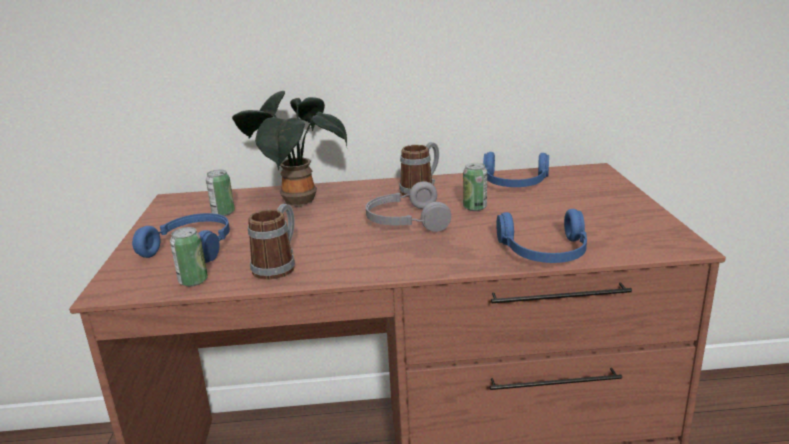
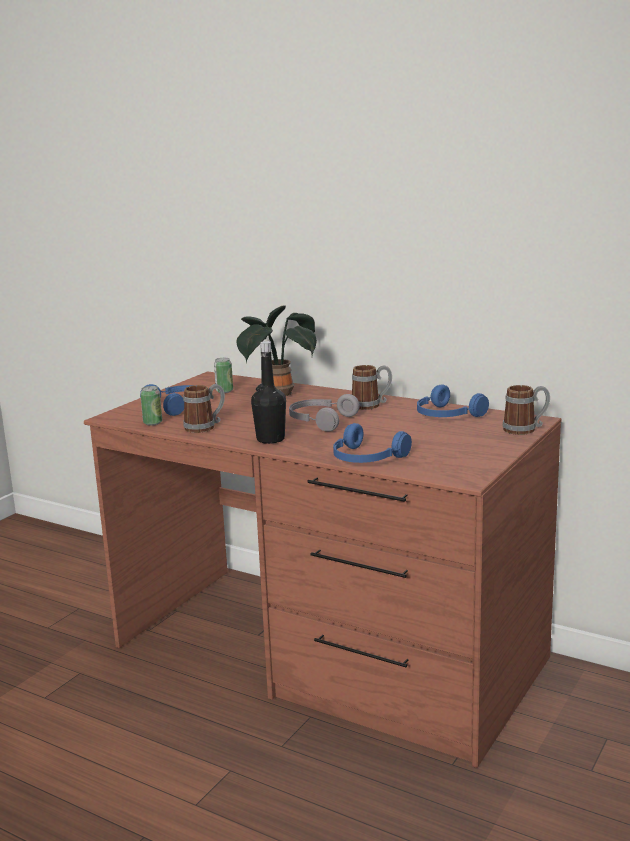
camera: 35 degrees right, 5 degrees down
(393, 259) = (270, 439): none -> black bottle
(475, 208) = (382, 424): can -> none
(608, 180) = (525, 429): none -> mug

